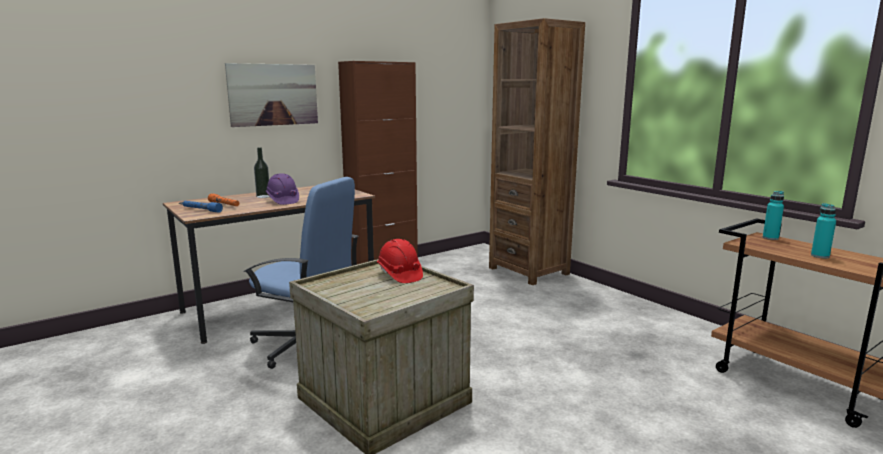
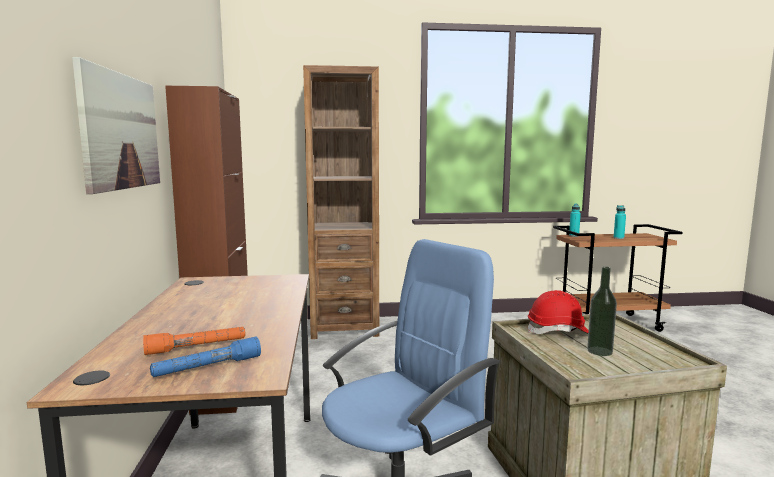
camera: 60 degrees left, 5 degrees down
(263, 196) = (185, 318): bottle -> bottle (599, 351)
(282, 200) = (248, 311): purple hard hat -> none

